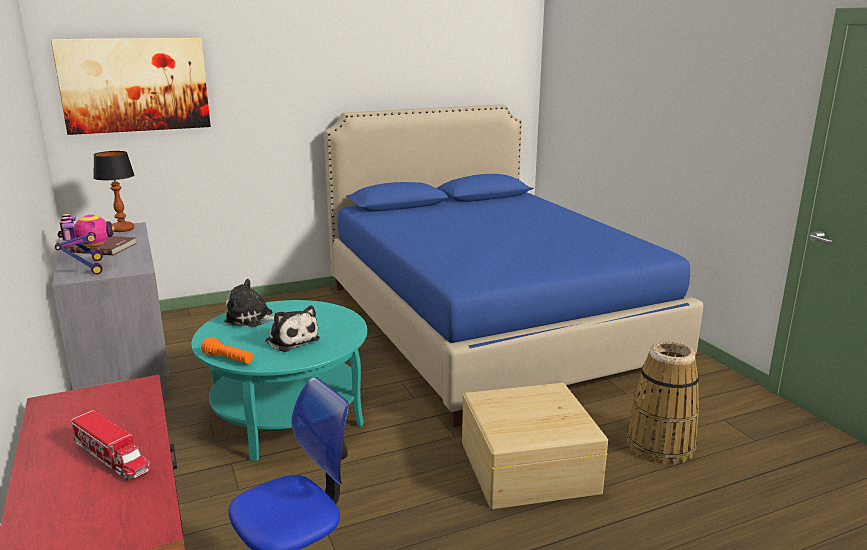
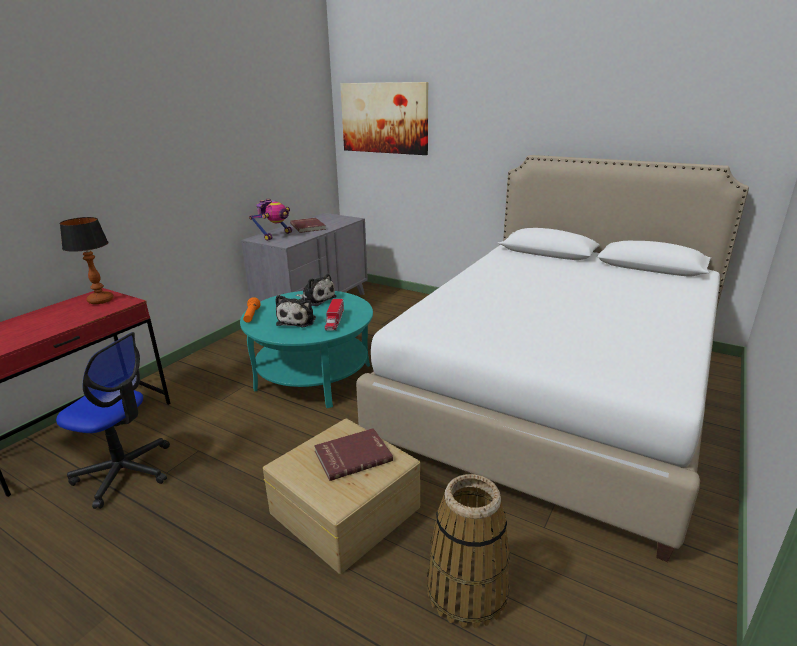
camera: 55 degrees right, 5 degrees up
(112, 457) = (40, 326): toy truck -> toy truck (334, 321)
(123, 229) = (343, 219): table lamp -> table lamp (100, 300)
(252, 319) = (316, 299): plush toy -> plush toy turned 150 degrees clockwise
(488, 324) = (556, 393): blue bed -> white bed
(527, 405) = (352, 455): none -> red book

